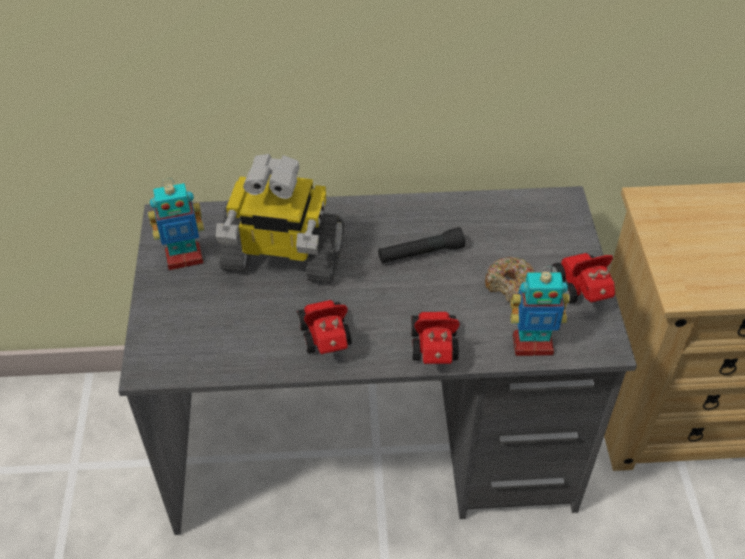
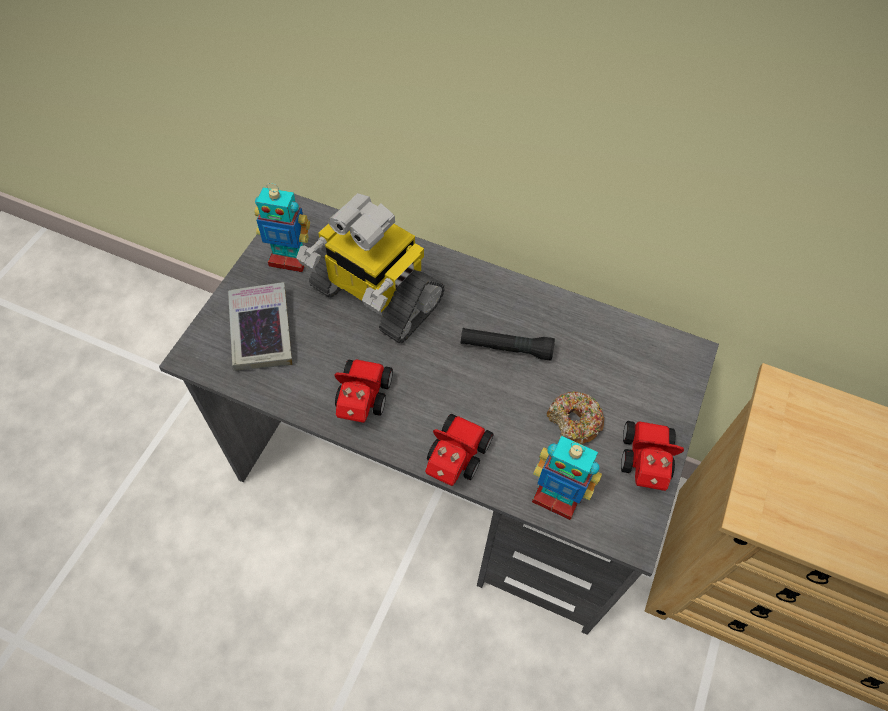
camera: 25 degrees right, 10 degrees up
(197, 324) = (261, 331): none -> book

